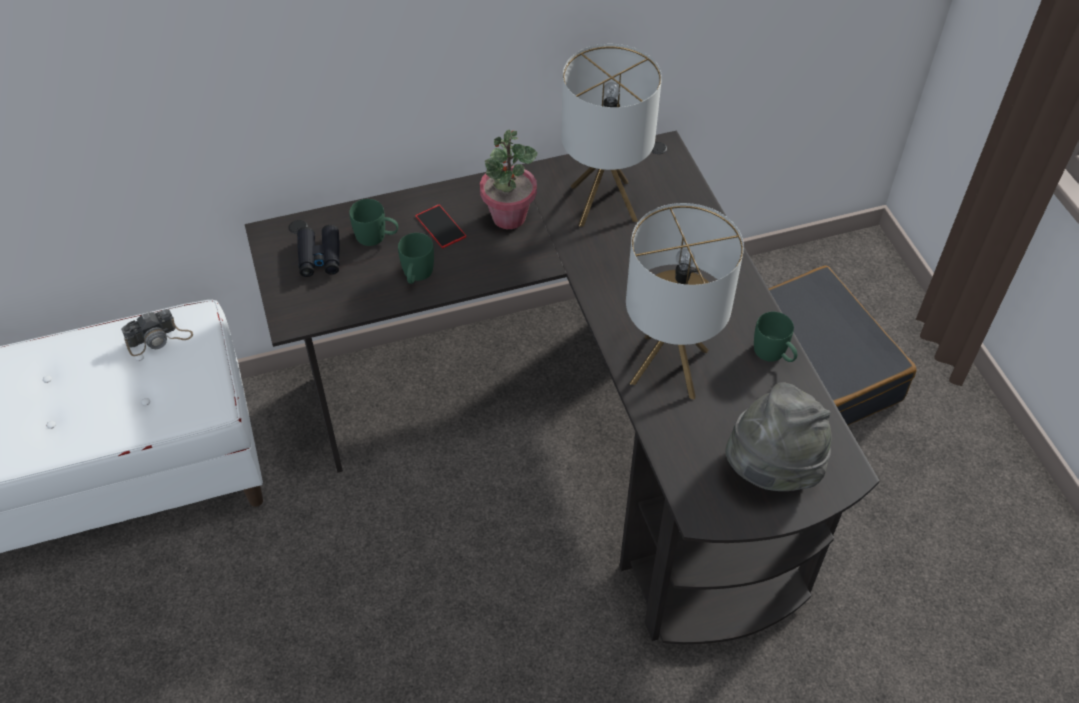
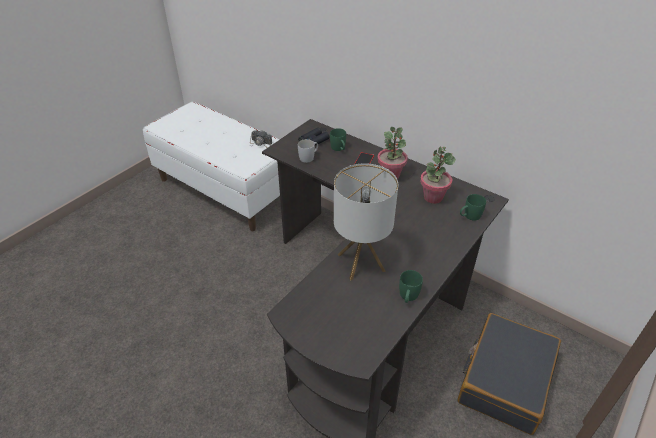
camera: 55 degrees right, 10 degrees down
(359, 288) = (309, 157): none -> white mug
(416, 275) = (331, 167): green mug -> green mug (469, 216)
(603, 203) = (433, 197): table lamp -> potted plant
(771, 468) = (334, 328): grey hat -> none

